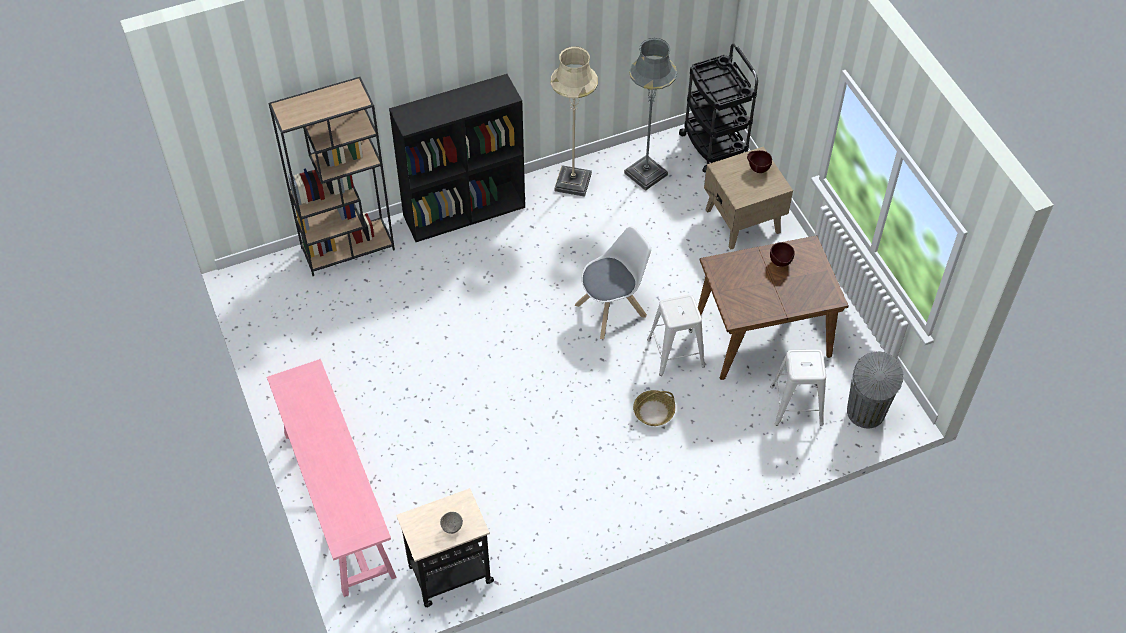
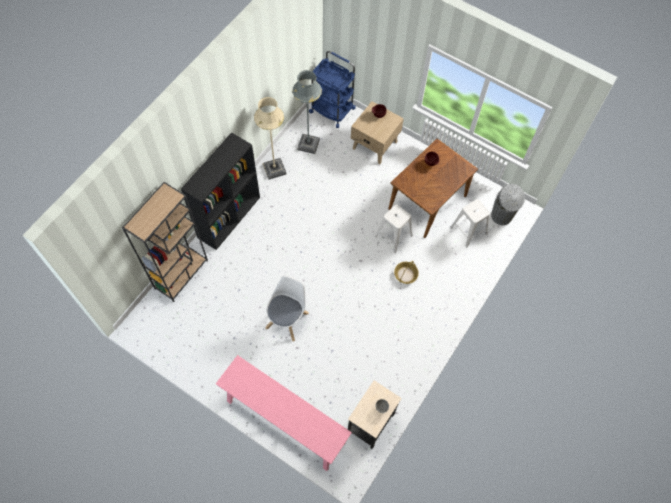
camera: 35 degrees left, 10 degrees up
(612, 309) = (346, 230): chair -> chair (288, 319)
(714, 146) = (331, 110): black cart -> blue cart

